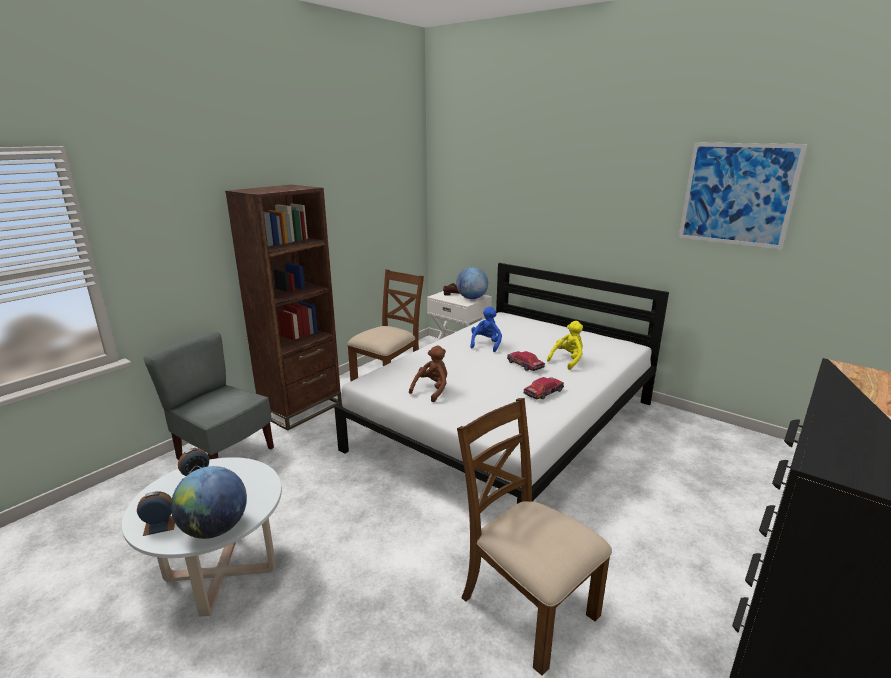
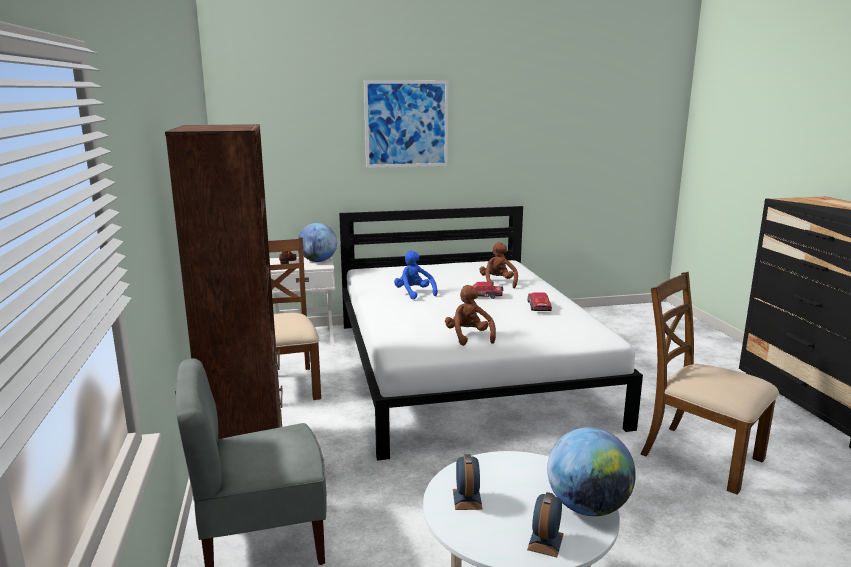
camera: 50 degrees left, 5 degrees down
(527, 606) = (700, 456): brown chair -> brown chair turned 45 degrees clockwise
(567, 360) = (498, 283): yellow plush toy -> brown plush toy
(737, 194) = (560, 114): picture -> picture (406, 124)

